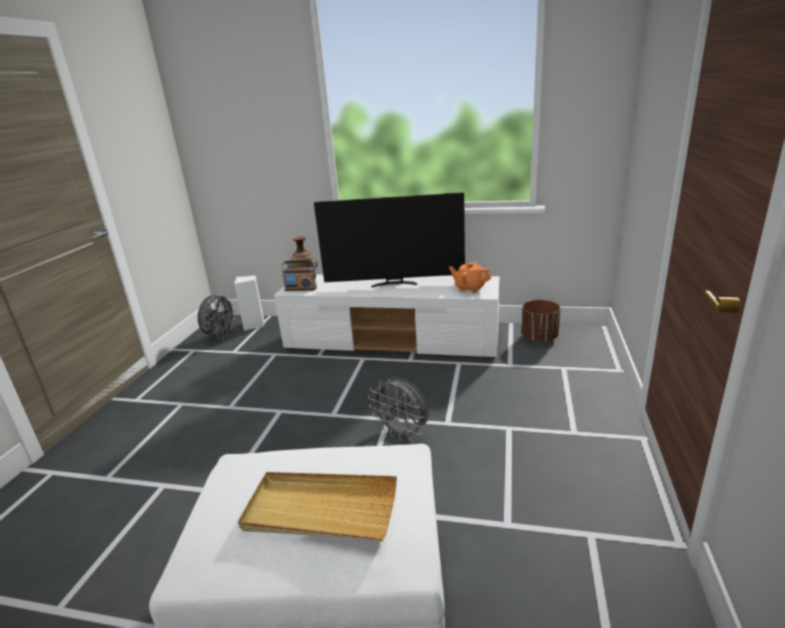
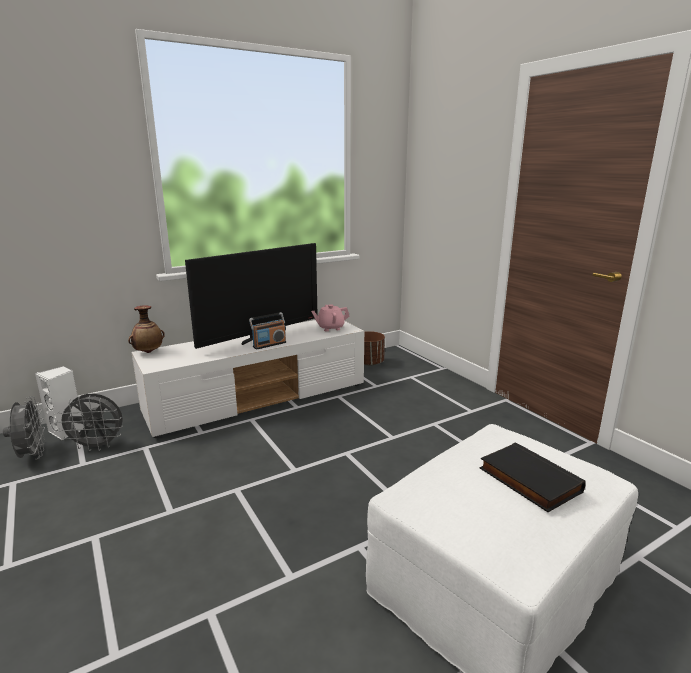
camera: 45 degrees left, 5 degrees down
(301, 289) = (166, 362): radio -> radio (269, 344)
(320, 510) = (527, 480): beige tray -> black book
(402, 433) = (372, 457): grey fan -> grey fan (98, 446)
(470, 288) = (330, 328): orange teapot -> pink teapot

